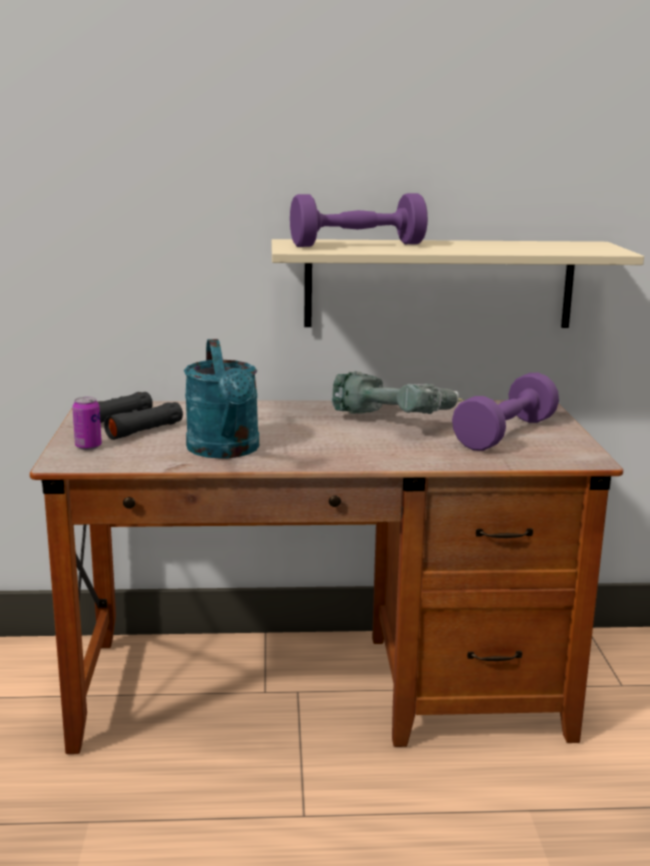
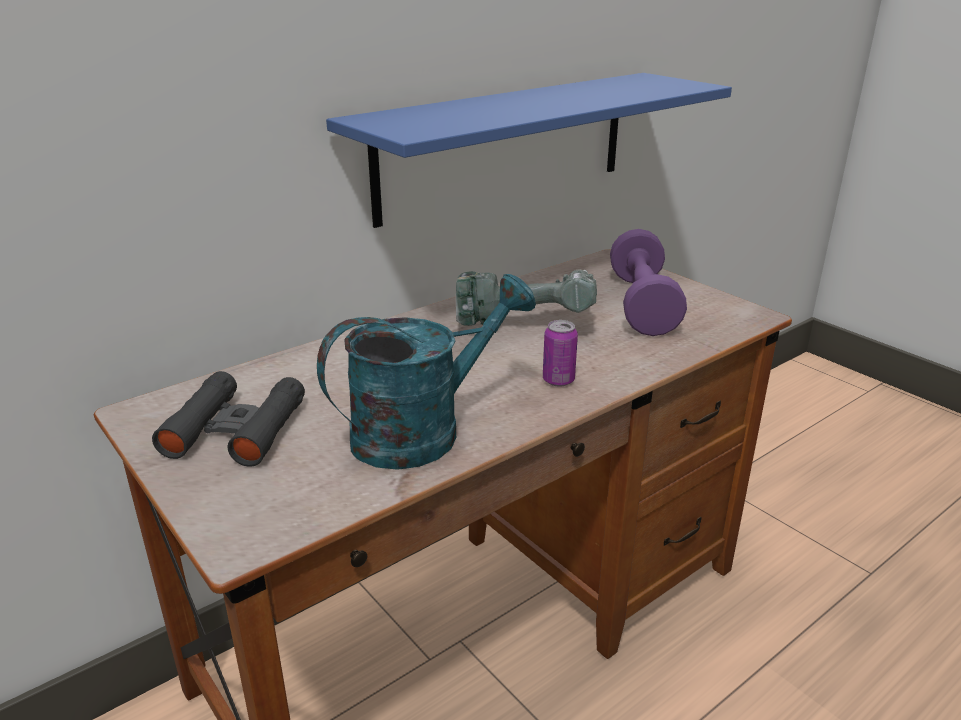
camera: 35 degrees left, 10 degrees up
(88, 446) = (233, 493): can -> can (558, 380)
(226, 451) = (423, 430): turquoise watering can -> turquoise watering can turned 75 degrees counterclockwise
(357, 245) = (458, 114): purple dumbbell -> none
(439, 284) = (505, 145): beige shelf -> blue shelf

